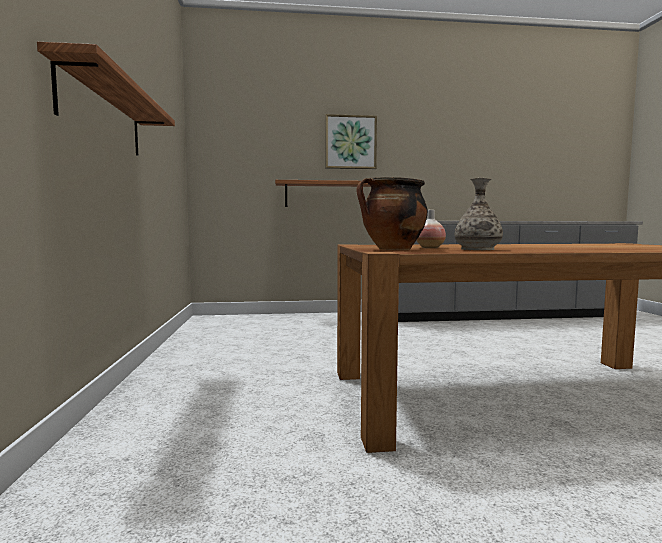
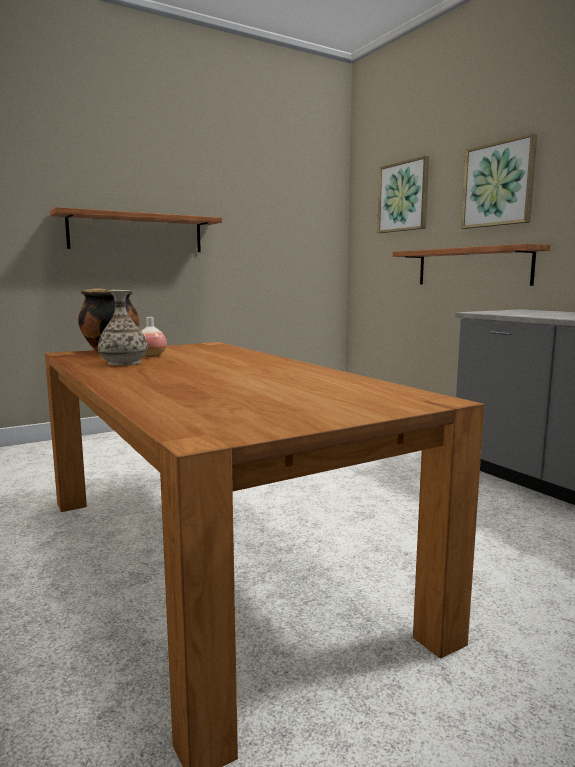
camera: 65 degrees right, 5 degrees up
(261, 137) = (403, 197): none -> picture

